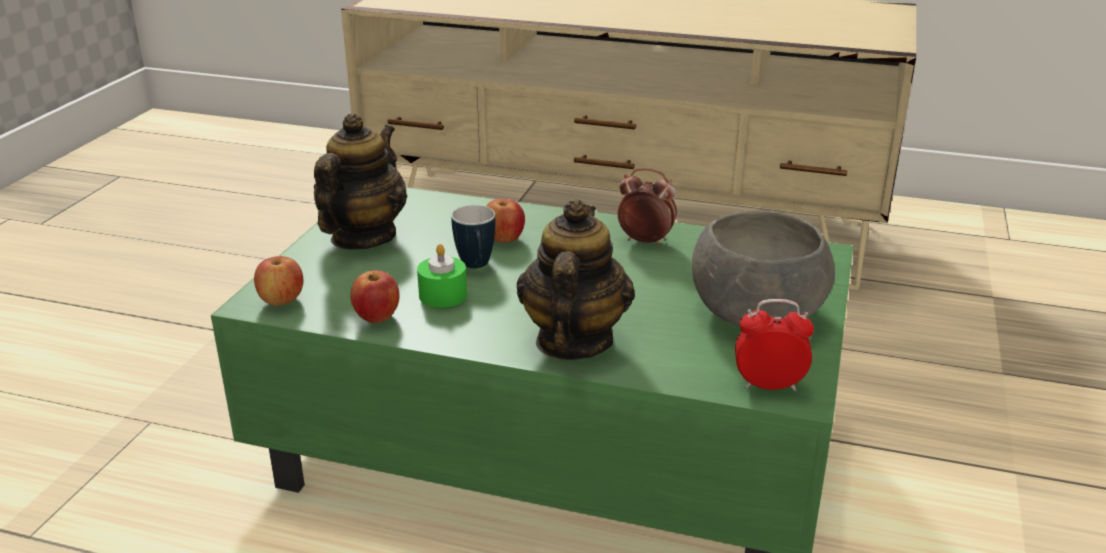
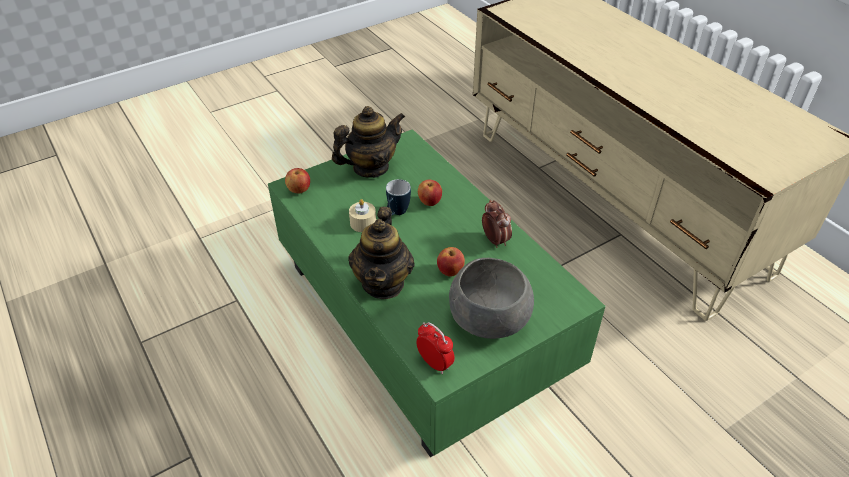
camera: 40 degrees right, 15 degrees up
(377, 317) = (323, 221): apple -> apple (450, 271)
(443, 295) = (363, 223): green candle -> beige candle
(573, 341) = (383, 283): teapot -> teapot turned 135 degrees clockwise

